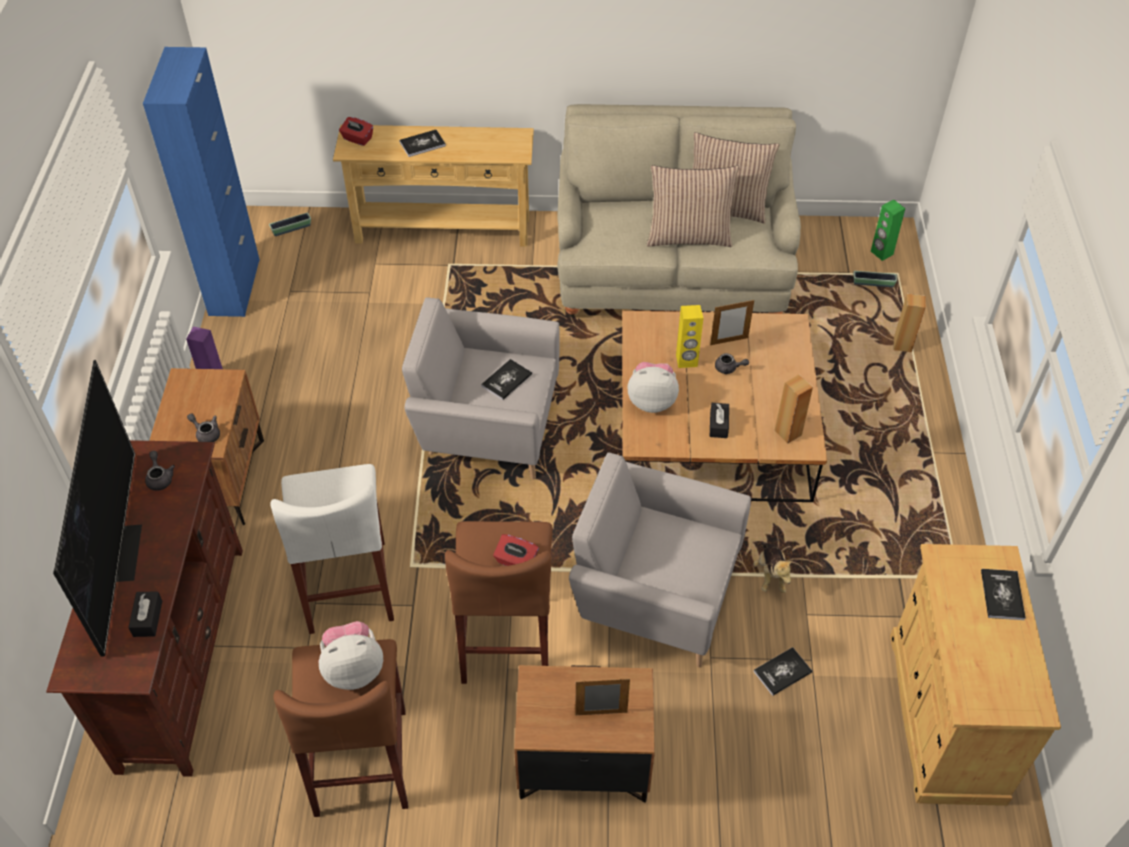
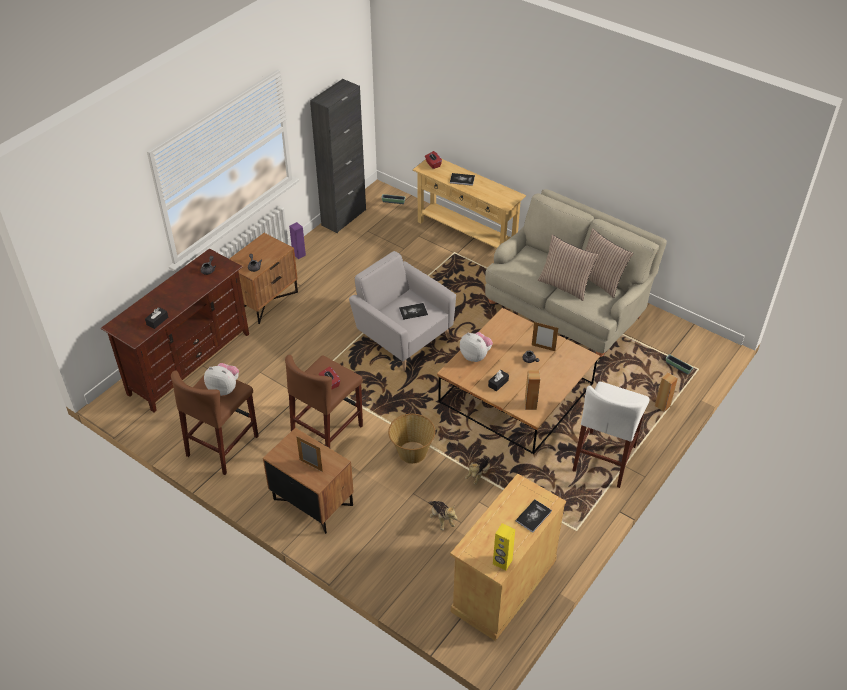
camera: 35 degrees right, 5 degrees down
(119, 552) = (169, 290): television -> none
(234, 287) = (343, 217): blue cabinet -> black cabinet
(348, 585) = (279, 372): white stool -> white stool (604, 458)
(654, 596) = (412, 452): grey armchair -> basket
(686, 361) = (511, 346): yellow speaker -> yellow speaker (502, 562)
(782, 672) = (441, 519): book -> plush toy
(881, 253) = (699, 354): green speaker -> none

